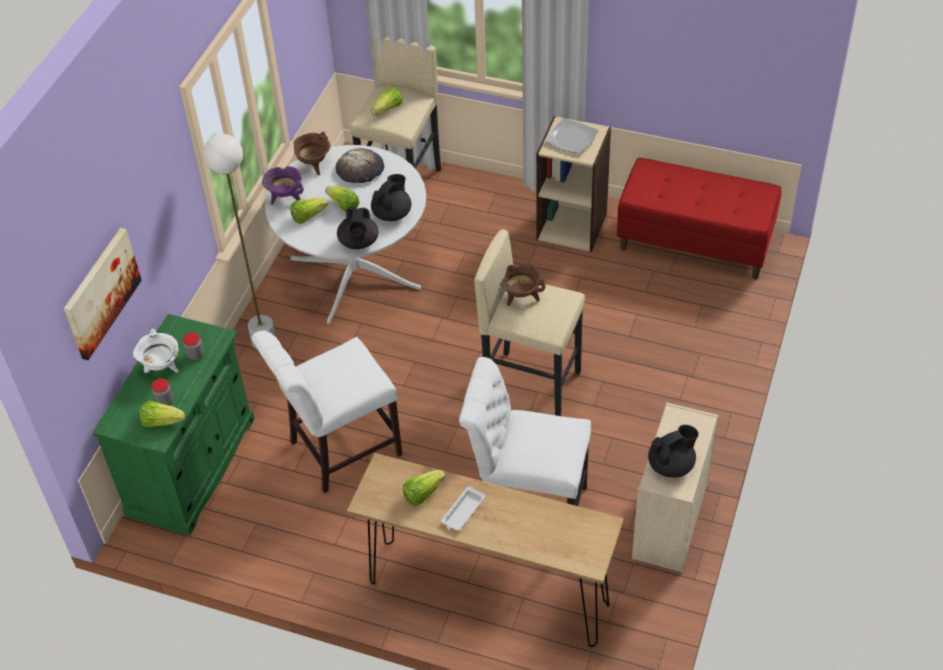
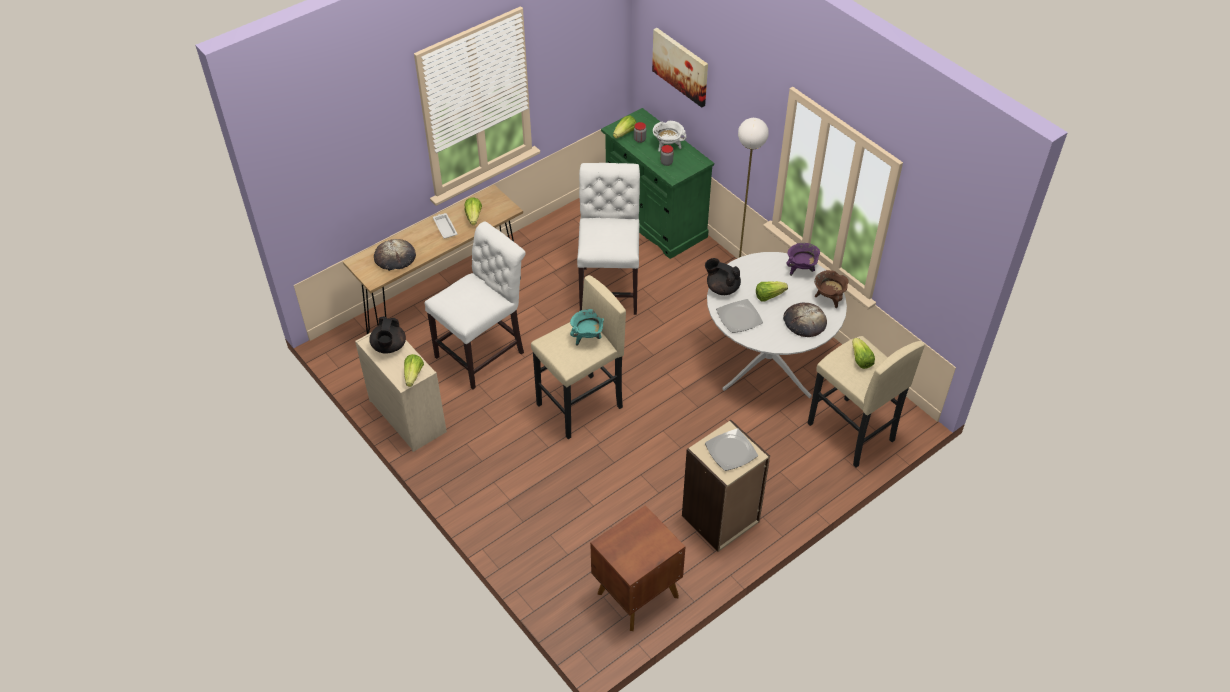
camera: 120 degrees right, 0 degrees up
(308, 216) = (772, 273): lettuce -> lettuce (413, 375)
(392, 213) = (739, 318): black teapot -> plate
(521, 297) = (587, 337): brown cooking pot -> turquoise cooking pot
(552, 529) = (395, 257): none -> bread
(695, 243) = (636, 594): red bench -> brown nightstand

